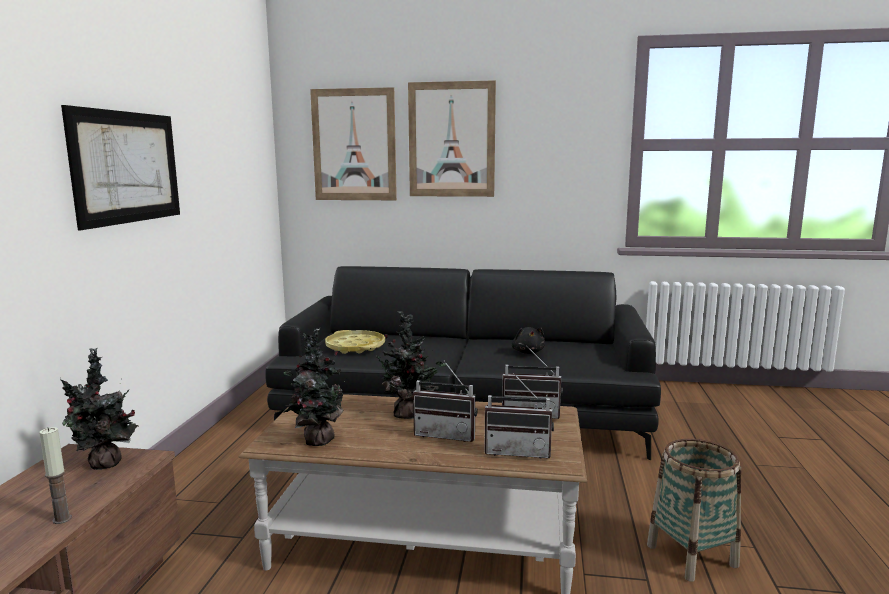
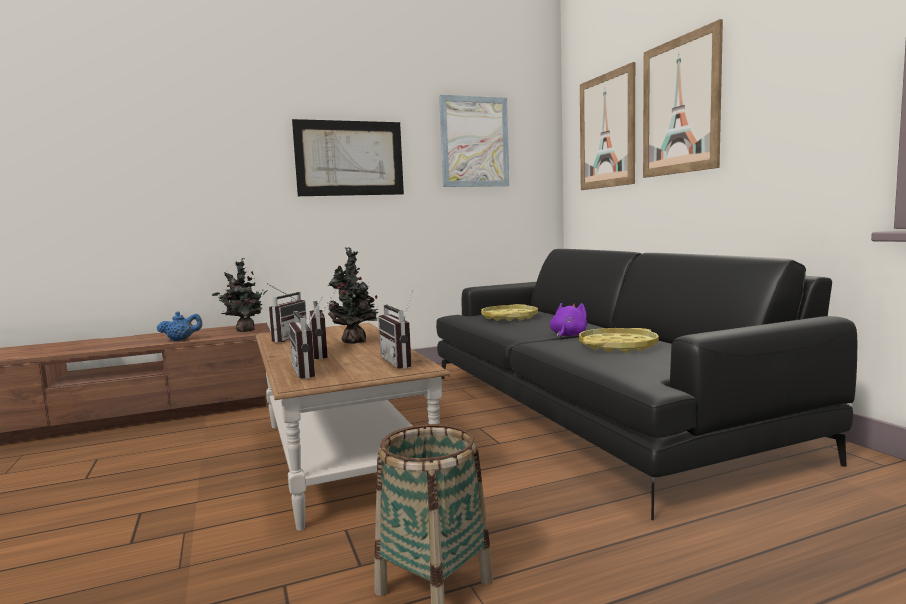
camera: 60 degrees right, 5 degrees down
(62, 519) = (181, 340): candle -> blue teapot
(225, 143) = (474, 142): none -> picture
(316, 440) = (285, 338): potted plant -> radio
(463, 352) = (568, 335): none -> purple plush toy
(528, 352) = (618, 346): black plush toy -> yellow tray

